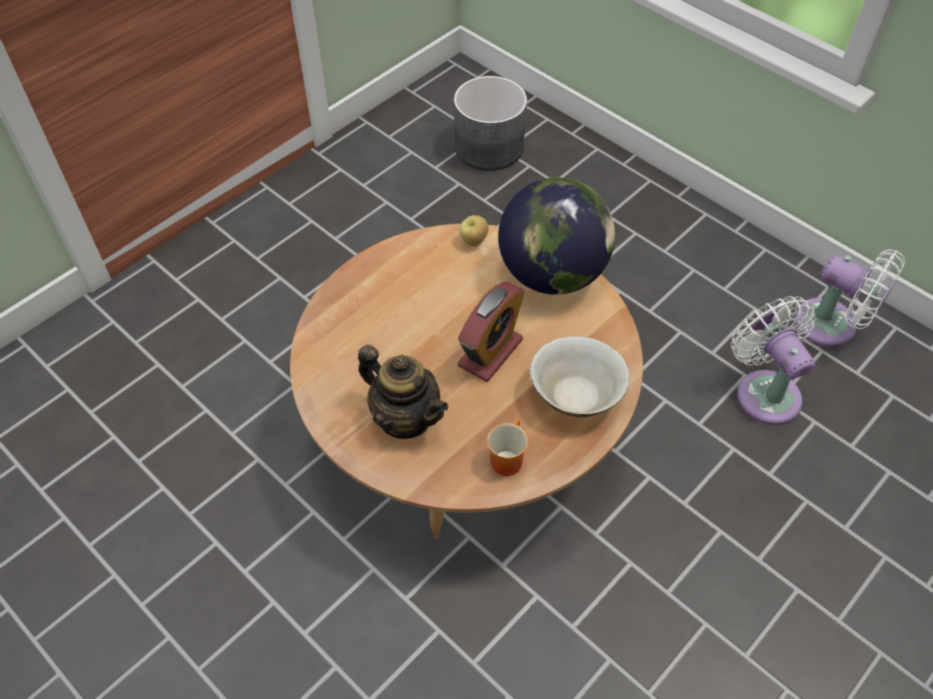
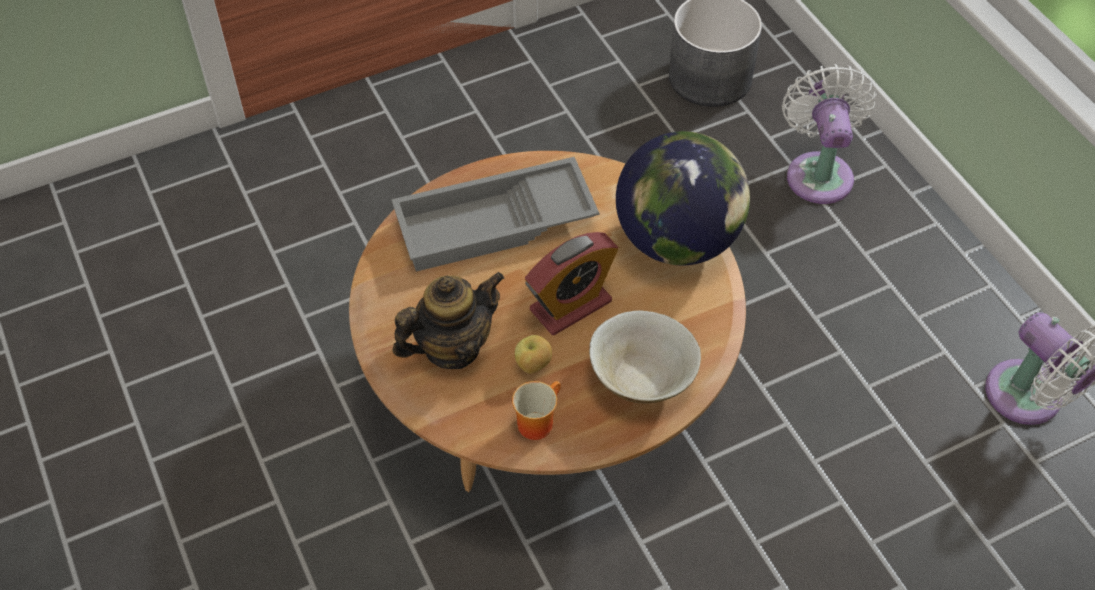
camera: 20 degrees right, 0 degrees up
(396, 304) = (494, 226): none -> grey tray
(405, 418) = (452, 347): teapot -> teapot turned 90 degrees counterclockwise
(473, 241) = (607, 181): apple -> apple (533, 365)
(764, 391) = (910, 449): white fan -> white fan (818, 172)

